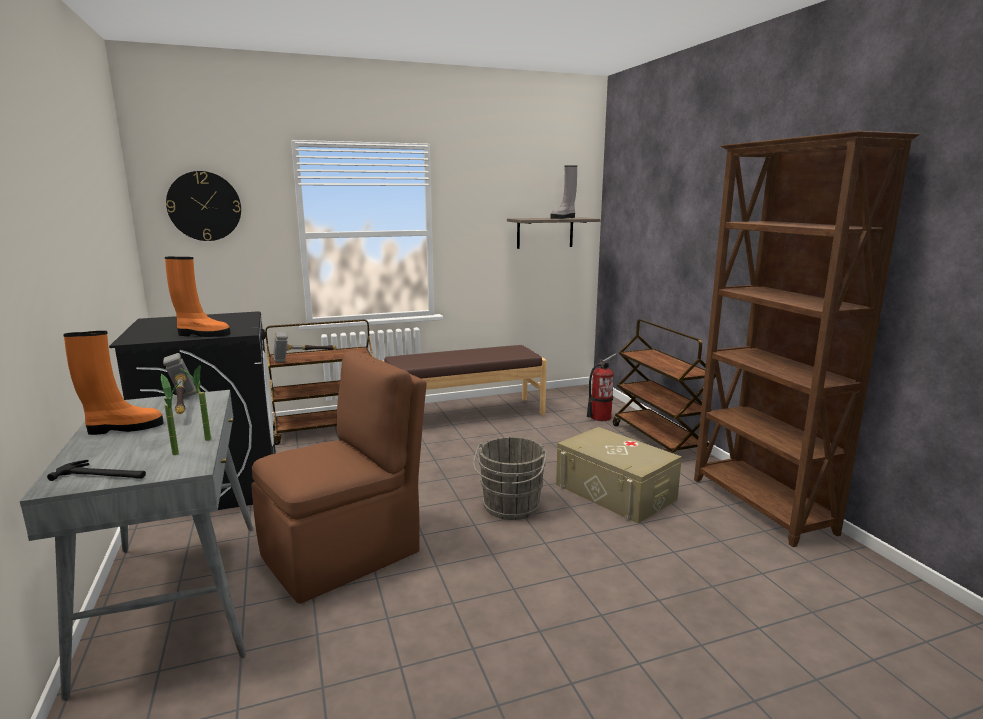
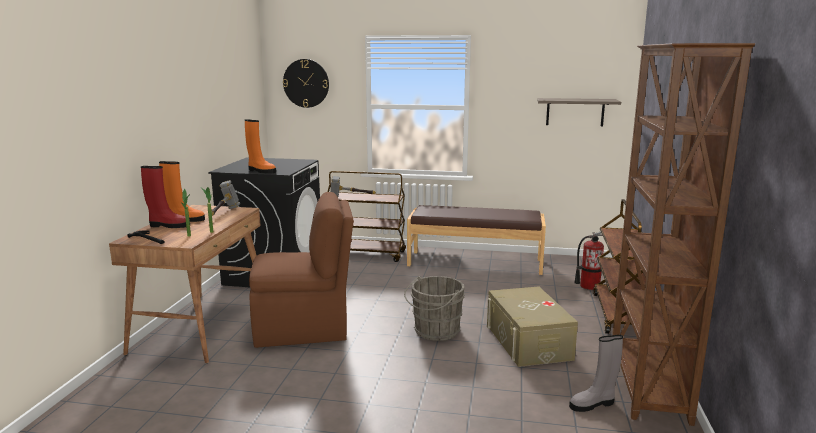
camera: 30 degrees right, 0 degrees up
(107, 444) = (168, 225): none -> red boot
(175, 597) = (202, 326): grey desk -> brown desk
(563, 218) = (587, 99): grey boot -> grey boot (593, 404)

